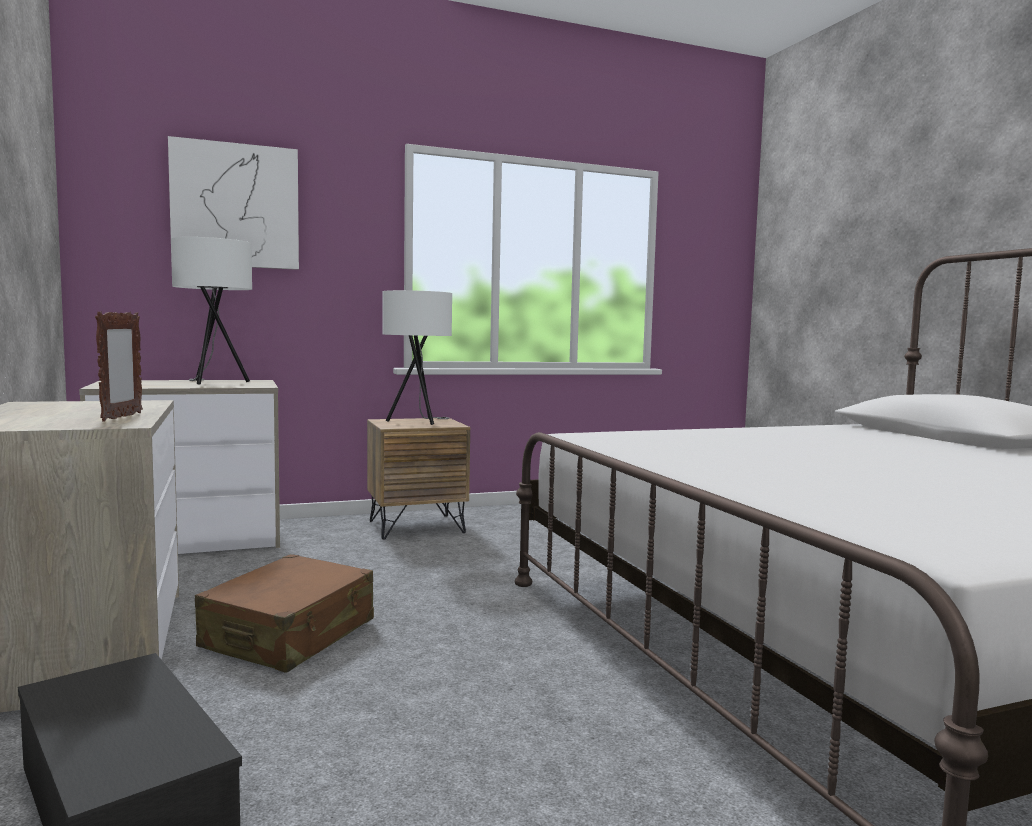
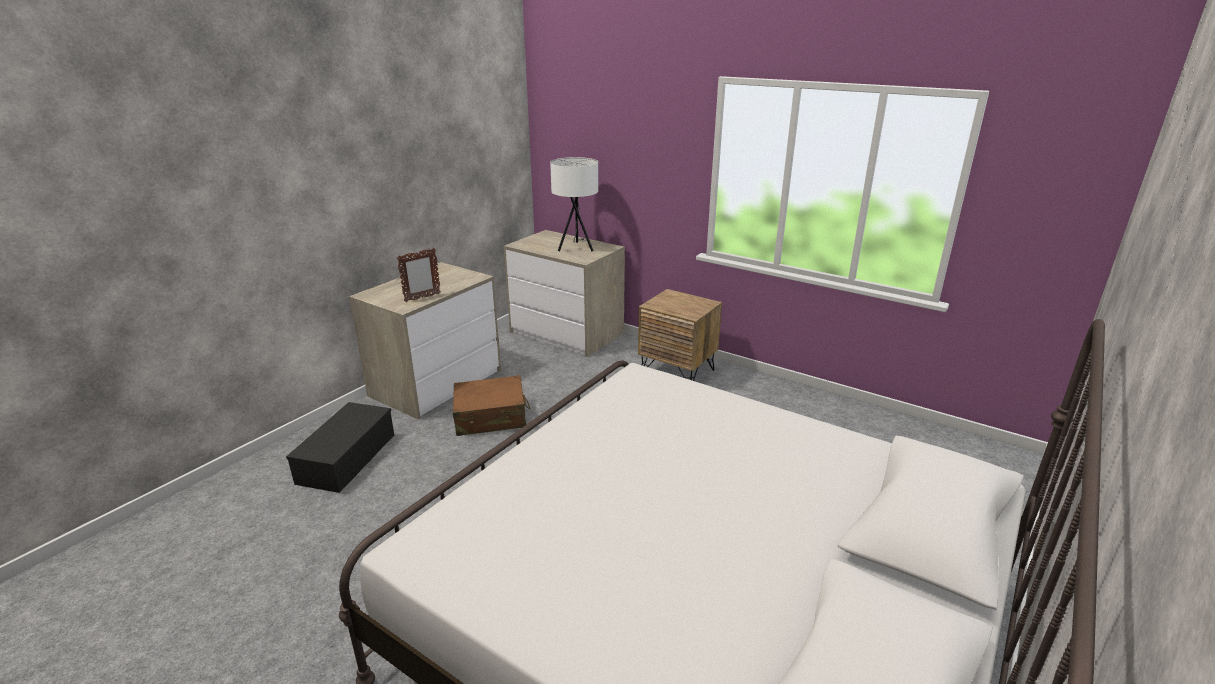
camera: 55 degrees right, 20 degrees up
(235, 206) = (608, 128): picture -> none
(418, 422) = (681, 304): white table lamp -> none

